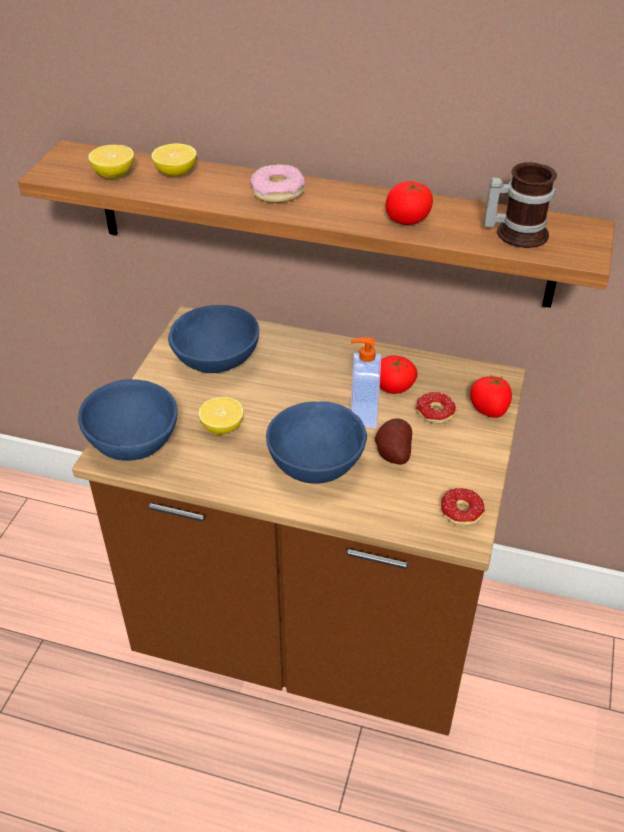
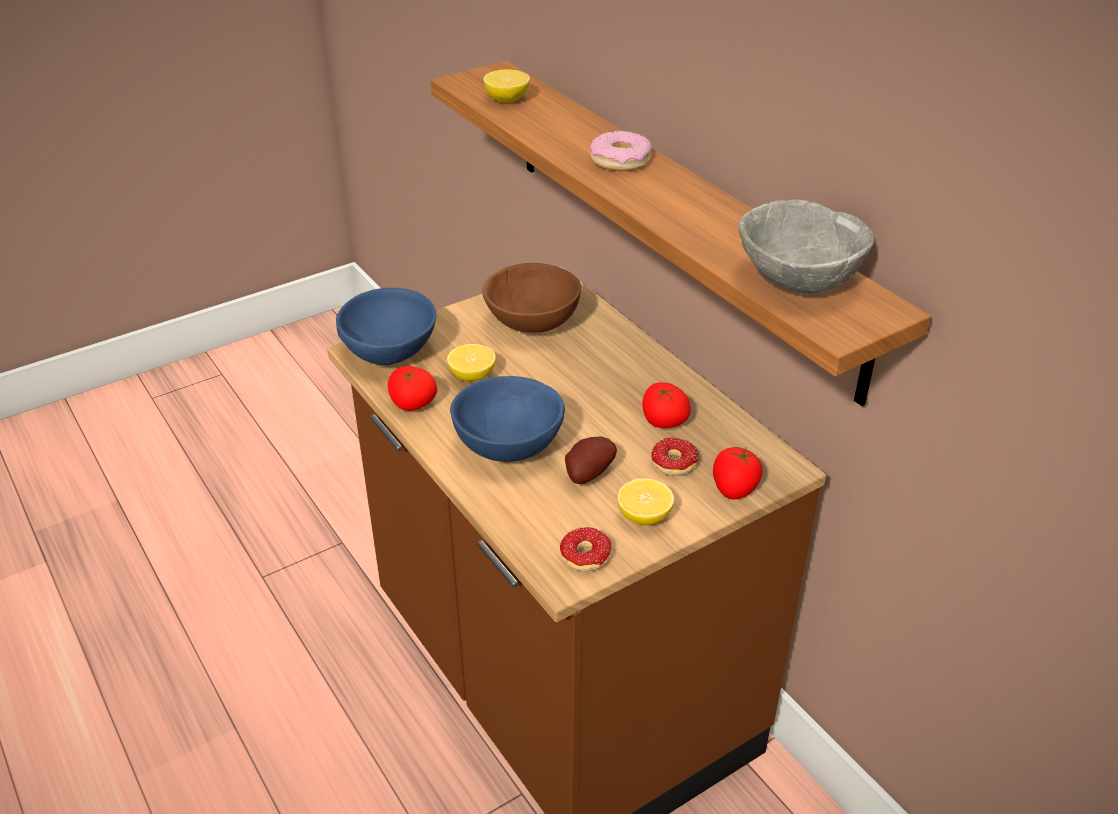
camera: 40 degrees right, 5 degrees down
(176, 173) = (557, 115): lemon -> lemon (644, 517)
(217, 363) = (532, 325): blue bowl -> brown bowl
(362, 415) = (602, 429): soap dispenser -> none
(408, 219) = (704, 227): tomato -> tomato (412, 404)
(516, 232) = (797, 281): mug -> grey bowl

